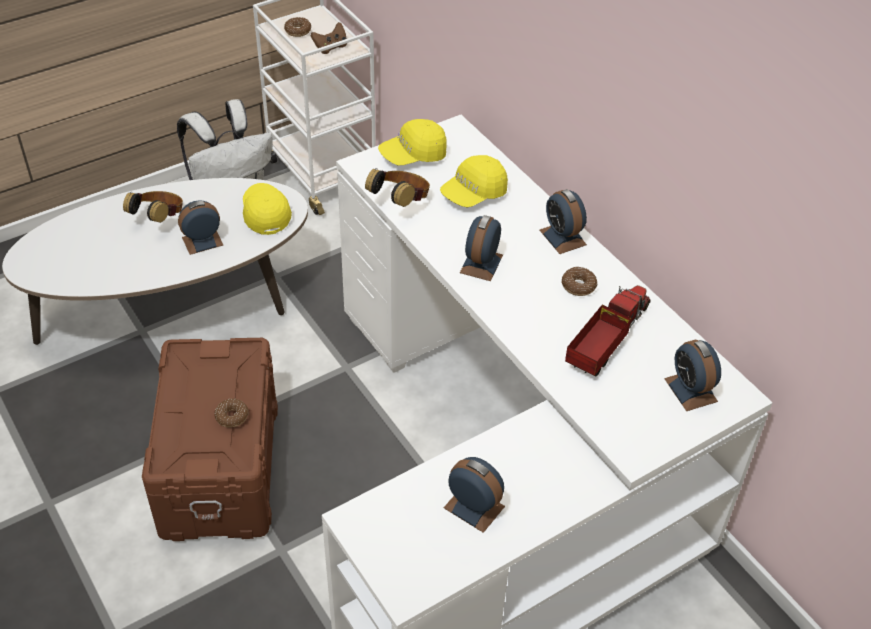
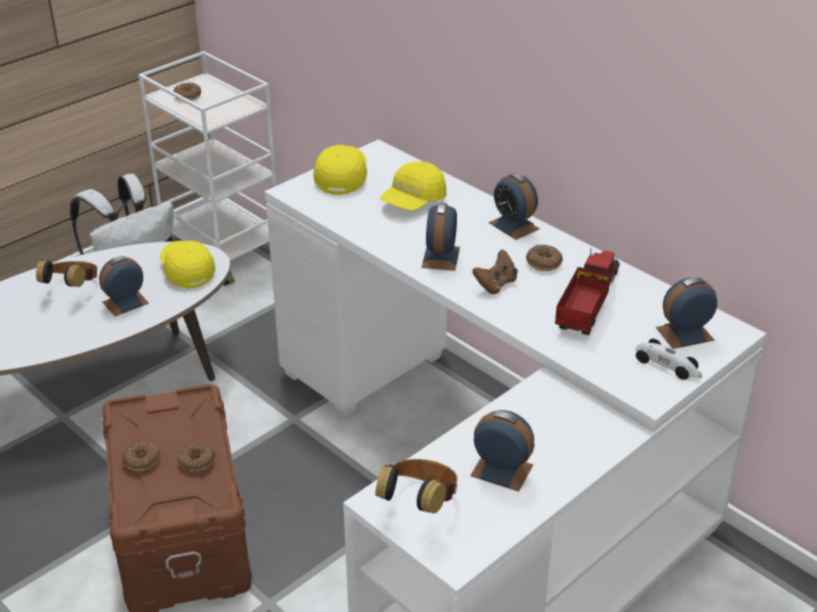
camera: 10 degrees left, 10 degrees down
(184, 408) = (141, 461): none -> donut
(330, 47) = (225, 106): brown game controller -> brown game controller (496, 284)
(400, 203) = (342, 217): headphones -> headphones (419, 504)
(413, 155) = (342, 177): yellow cap -> yellow cap turned 135 degrees clockwise
(662, 423) = (667, 365): none -> toy car
(690, 390) = (684, 334): alarm clock -> alarm clock turned 105 degrees clockwise

